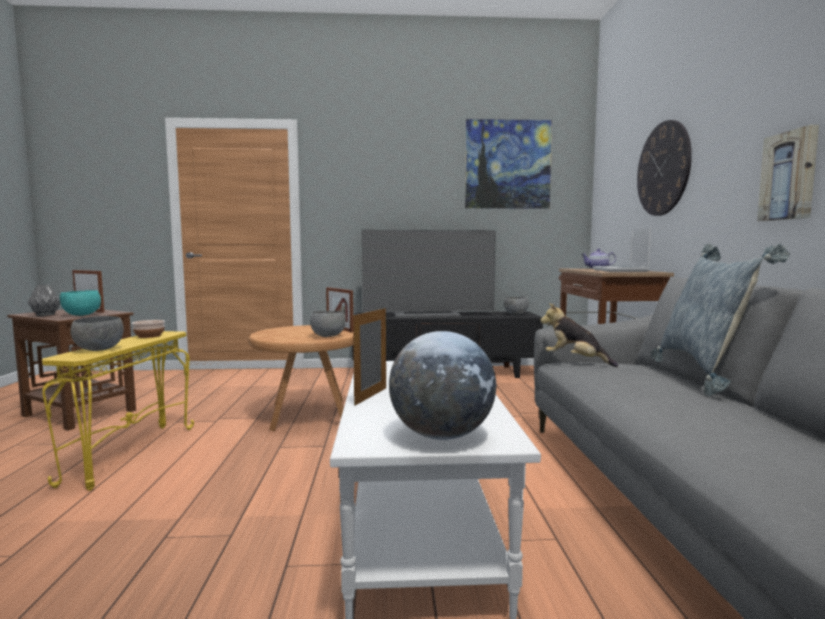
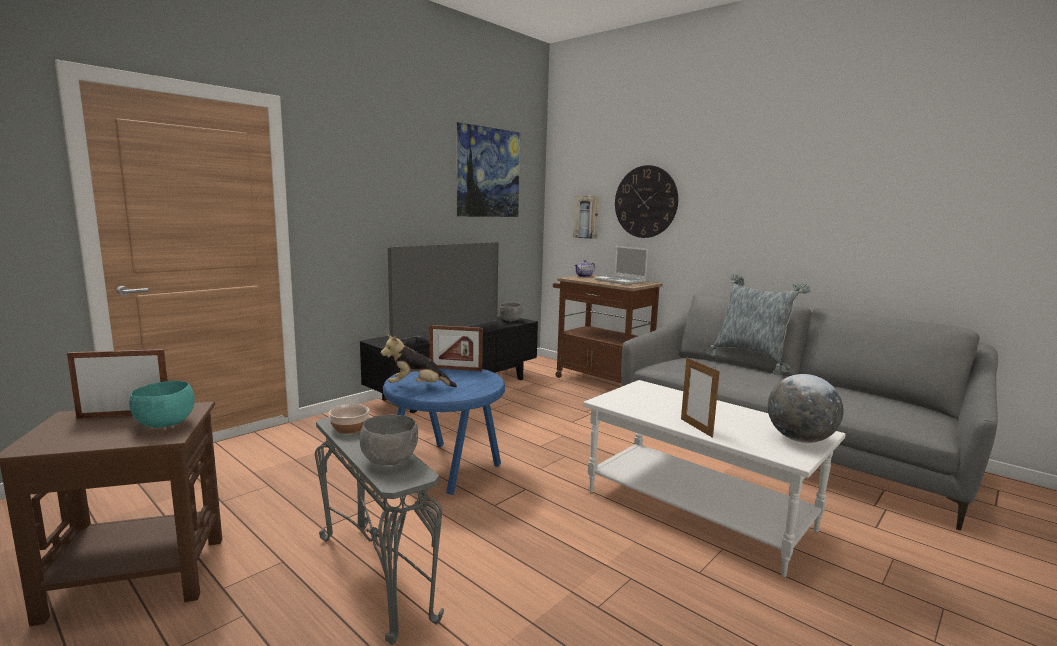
camera: 45 degrees left, 5 degrees up
(46, 315) = (95, 440): grey vase -> none
(131, 454) = (375, 577): yellow side table -> grey side table
(308, 416) = (445, 469): brown side table -> blue side table
(327, 336) = (481, 381): grey bowl -> none
(575, 361) = (667, 364): plush toy -> plush toy (417, 387)
(790, 176) = (768, 231): picture -> picture (587, 217)

